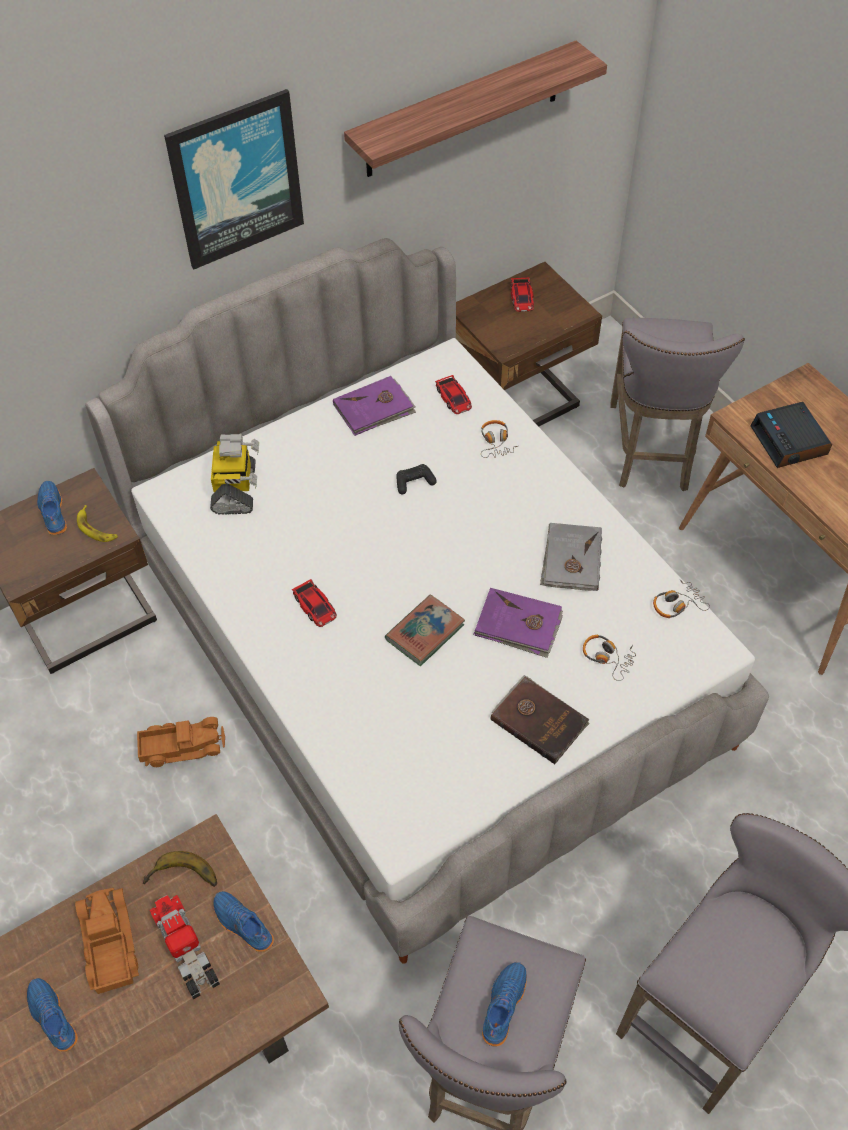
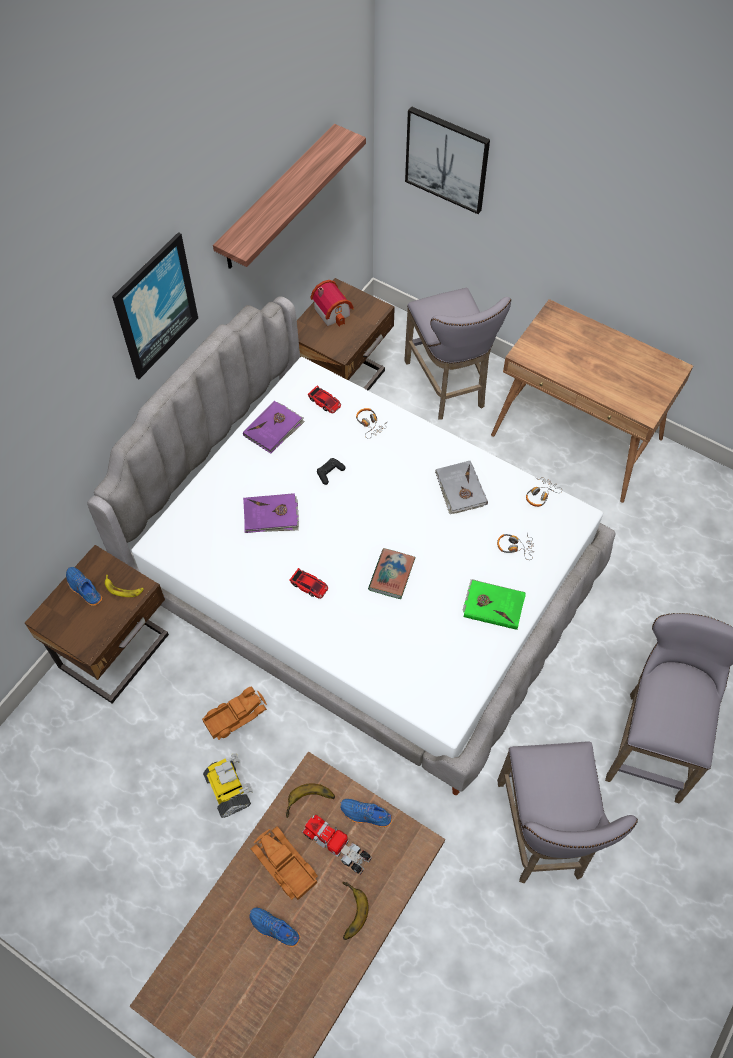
camera: 25 degrees left, 5 degrees up
(153, 1040) = (348, 912): none -> banana
(236, 489) = (208, 523): toy robot -> toy robot (228, 790)
(502, 1005) = (561, 792): blue shoe -> none
(518, 625) = (449, 546): purple book -> purple book (271, 515)
(522, 298) = (333, 311): toy car -> toy house
(539, 720) = (493, 605): brown book -> green book
(720, 133) = (447, 159): none -> picture
(789, 441) = (563, 359): alarm clock -> none

